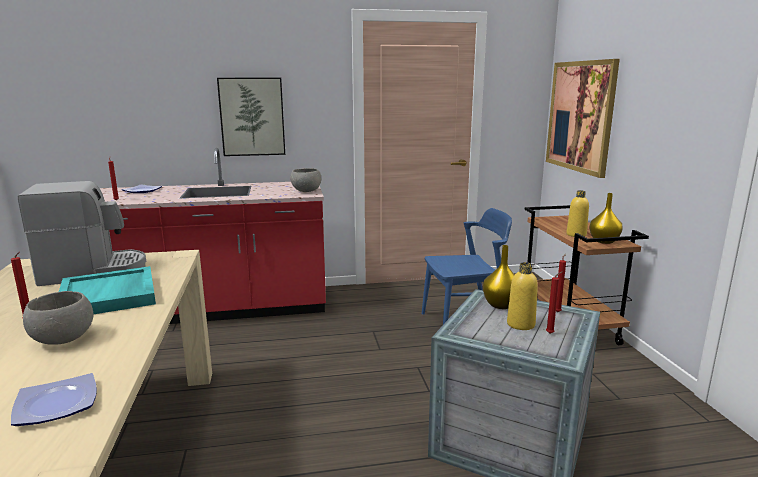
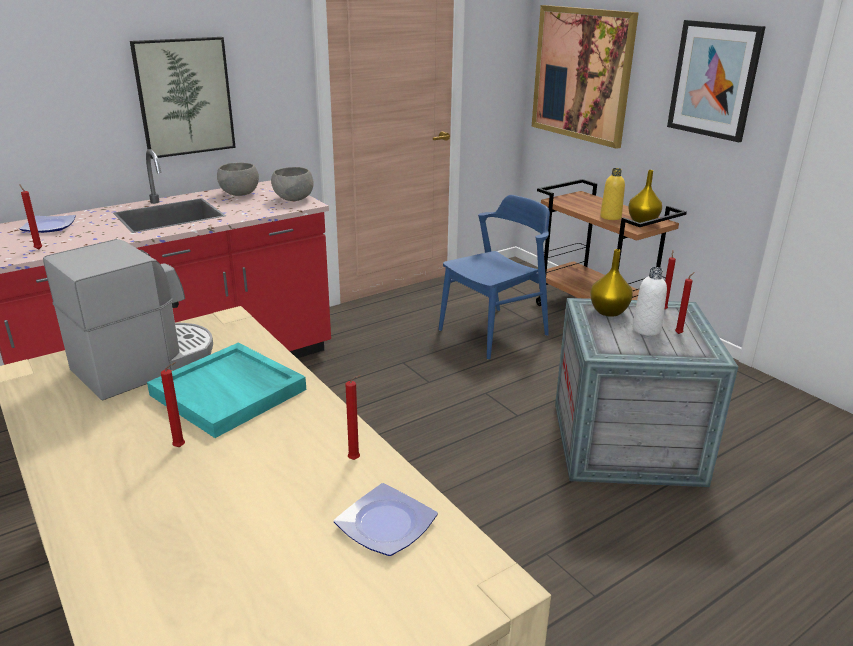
camera: 25 degrees left, 10 degrees up
(62, 339) = (266, 458): grey bowl -> grey bowl (239, 194)
(111, 355) = (356, 460): none -> red candle
(520, 324) = (646, 329): yellow bottle -> white bottle
(674, 111) = (714, 80): none -> picture

